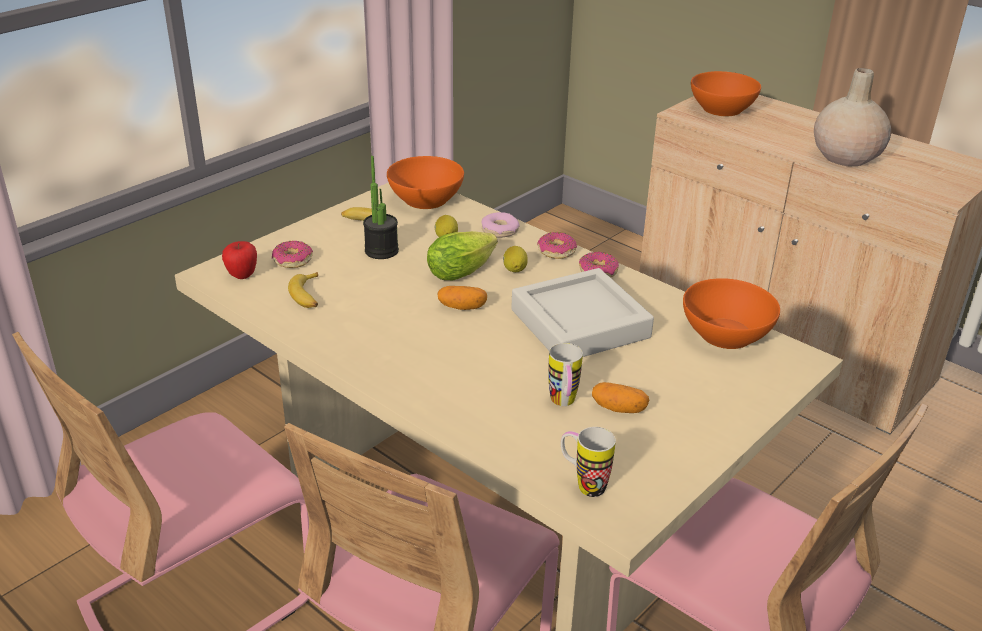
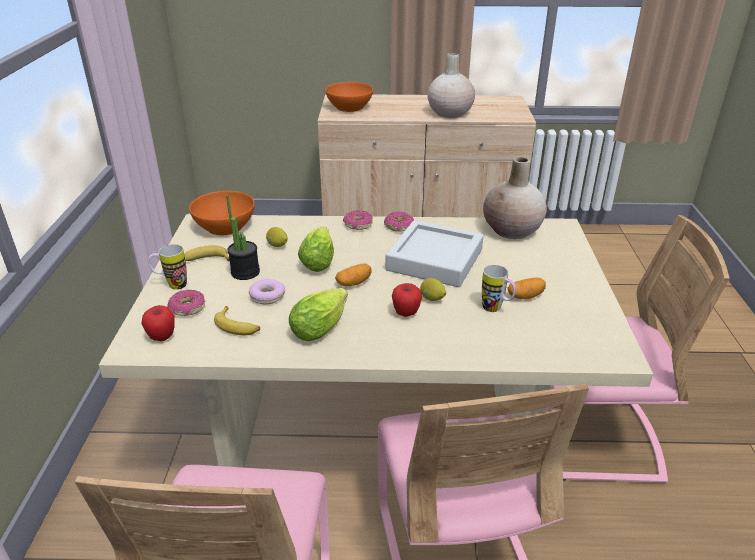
camera: 40 degrees left, 0 degrees up
(375, 331) = (322, 325): none -> lettuce
(466, 360) = (406, 313): none -> apple
(500, 231) = (305, 227): donut -> donut (267, 296)
(514, 270) = (351, 246): lemon -> lemon (432, 299)
(583, 484) = (574, 348): mug -> mug (172, 285)
(726, 334) = (512, 230): orange bowl -> beige vase

